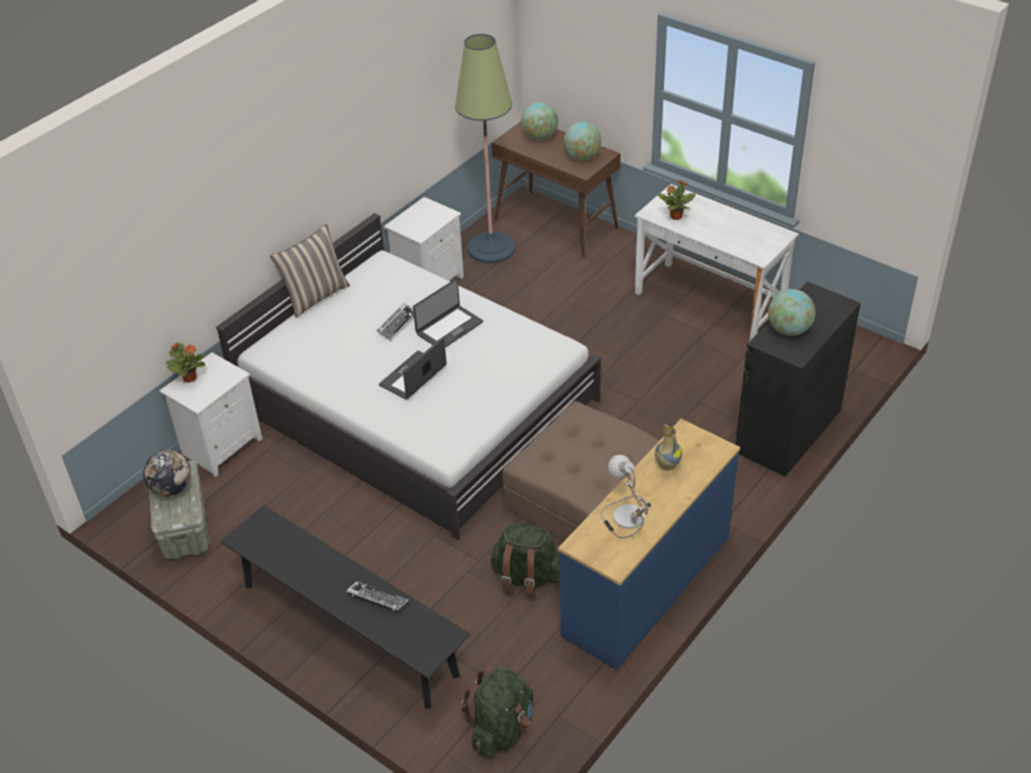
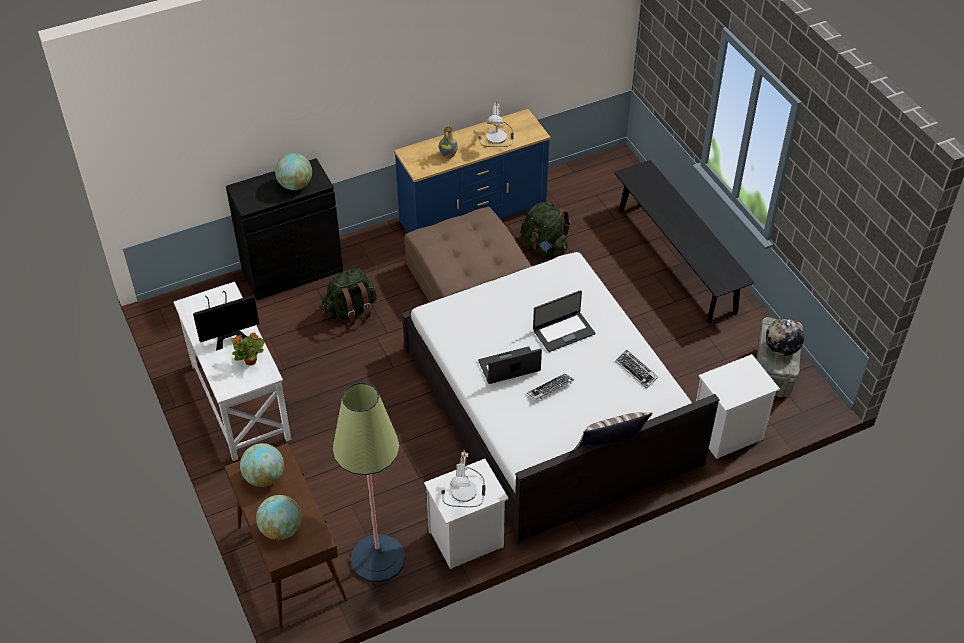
camera: 155 degrees left, 5 degrees up
(189, 378) = (751, 390): potted plant -> none
(377, 599) = (661, 208): keyboard -> keyboard (636, 371)
(420, 217) = (466, 492): none -> table lamp
(501, 729) = (609, 177): green backpack -> green backpack (351, 311)
(722, 230) = (227, 330): none -> monitor

